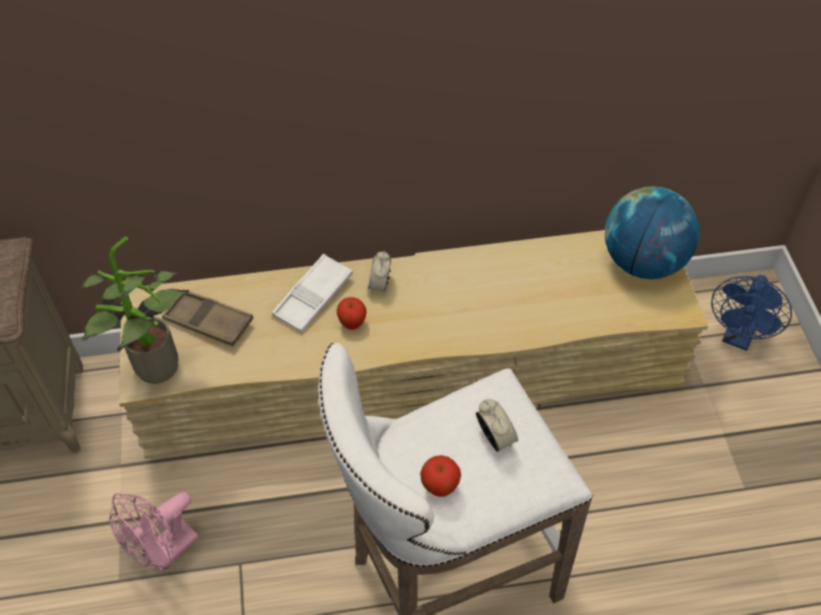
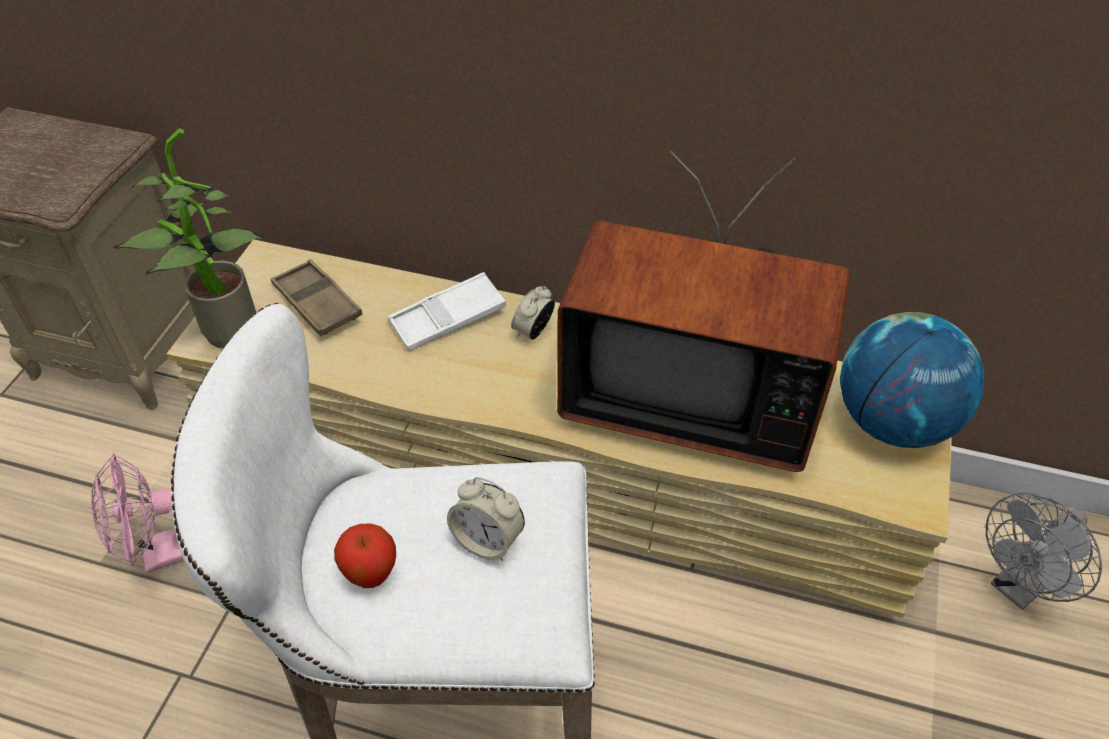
camera: 25 degrees right, 5 degrees down
(352, 324) = (473, 363): apple -> none
(495, 438) = (487, 541): alarm clock -> alarm clock turned 120 degrees clockwise
(509, 291) = (689, 394): none -> television
(738, 337) = (1018, 587): blue fan -> grey fan

